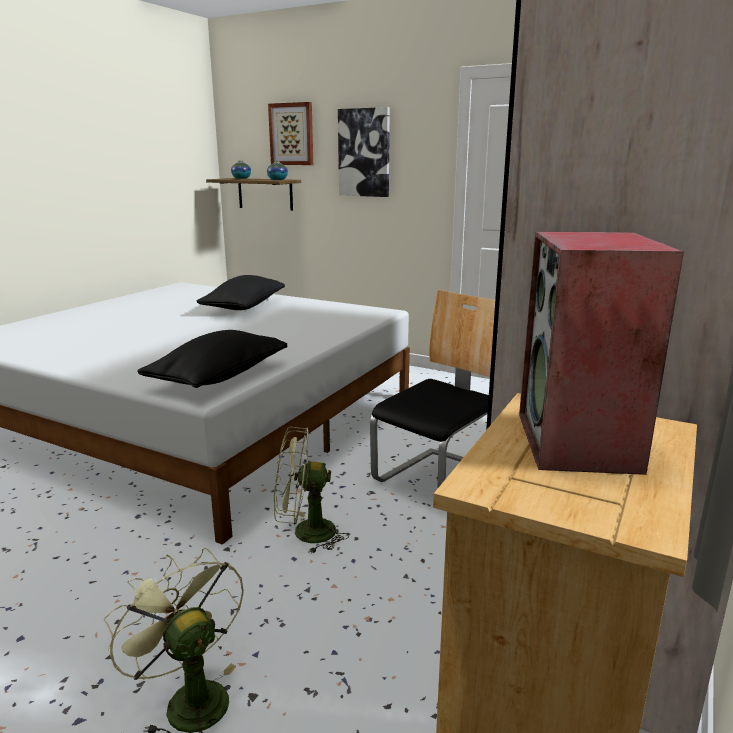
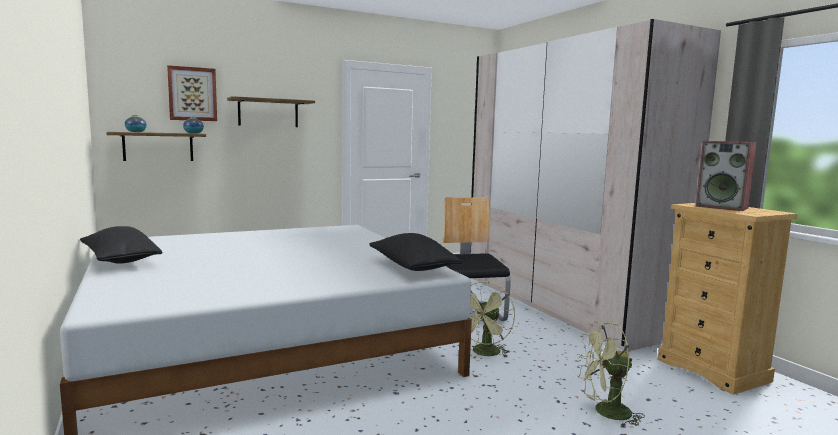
camera: 55 degrees left, 10 degrees down
(244, 307) = (253, 241): black pillow -> black pillow (120, 260)
(364, 153) = (268, 113): picture -> shelf

